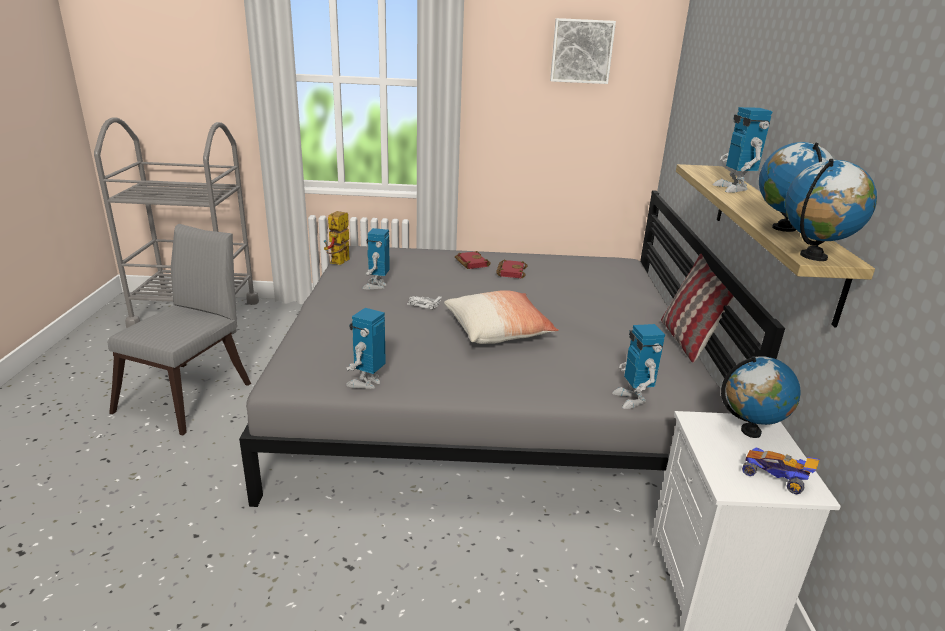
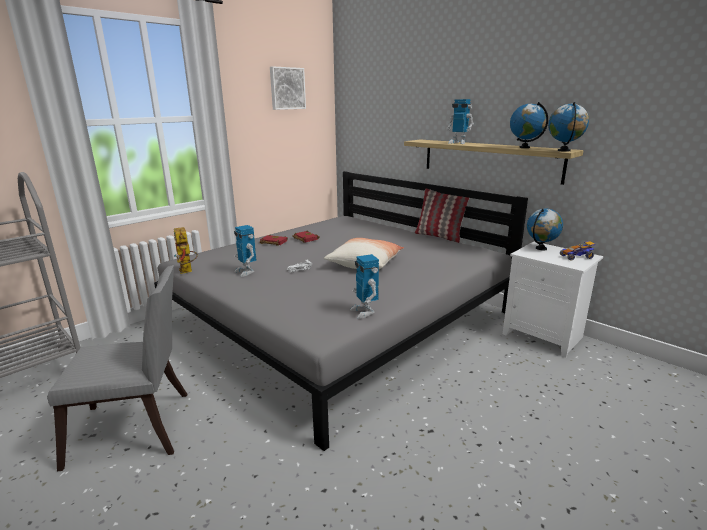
camera: 45 degrees left, 5 degrees down
(191, 394) = (138, 429): grey chair -> grey chair turned 105 degrees clockwise
(632, 399) = (473, 263): toy robot -> none

